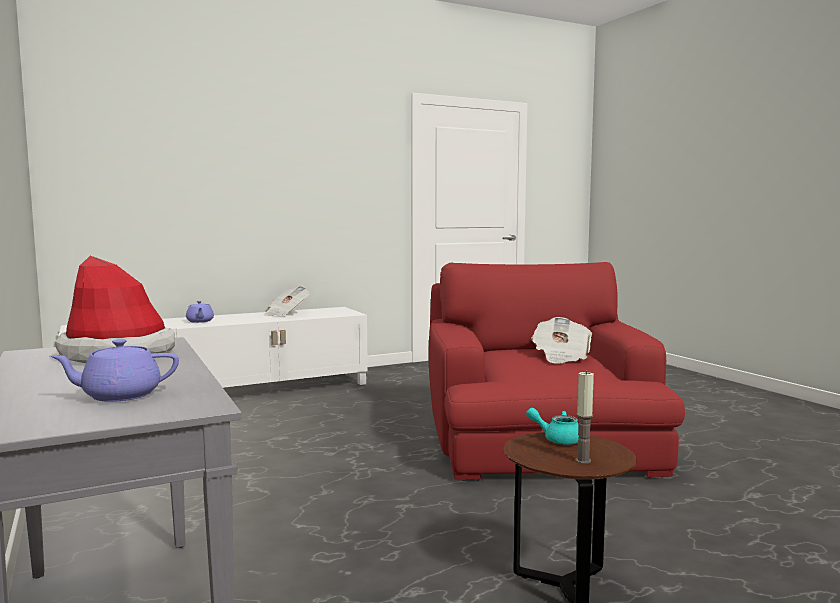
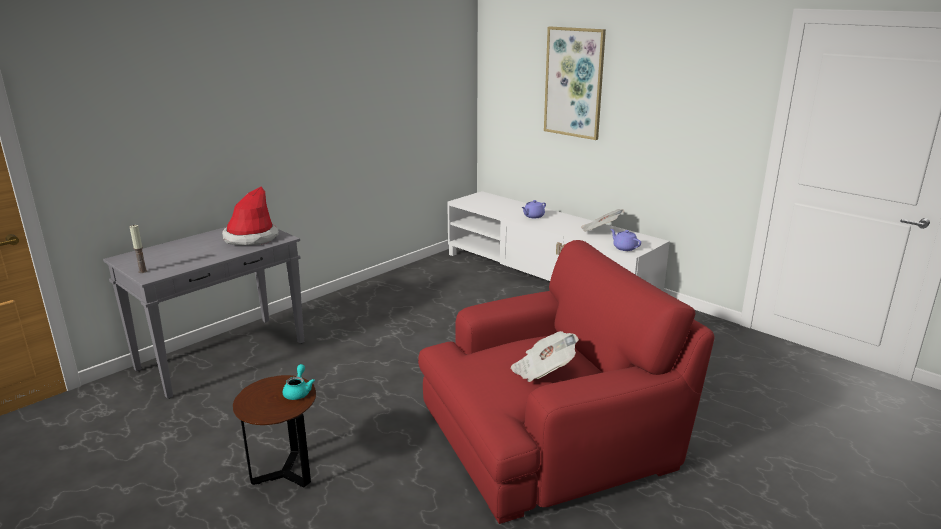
camera: 70 degrees right, 15 degrees up
(119, 395) = (168, 260): purple teapot -> purple teapot (624, 248)
(206, 161) = (574, 82): none -> picture
(583, 460) = (258, 404): candle -> candle (142, 271)

